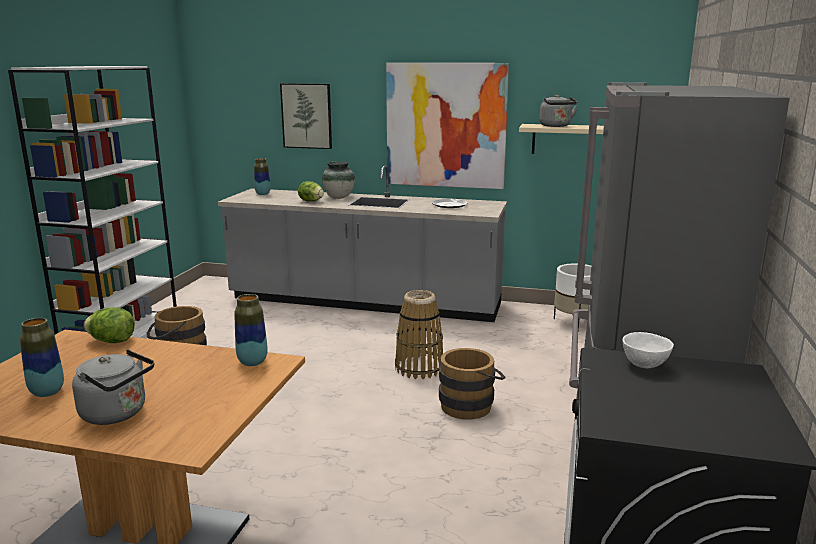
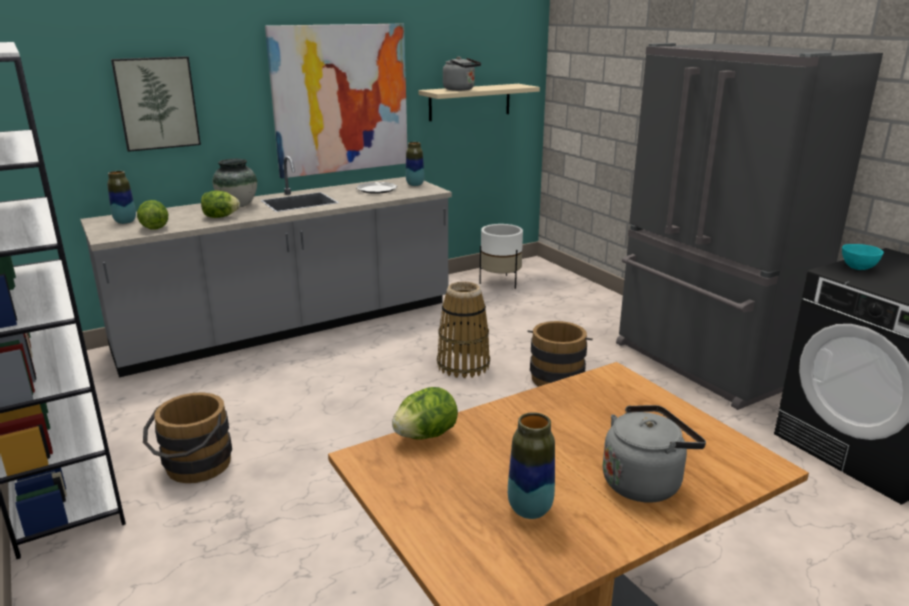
camera: 45 degrees left, 5 degrees up
(252, 362) = (600, 385): vase -> vase (415, 185)
(265, 200) = (154, 228): none -> lettuce
(645, 365) = (858, 268): white bowl -> turquoise bowl

